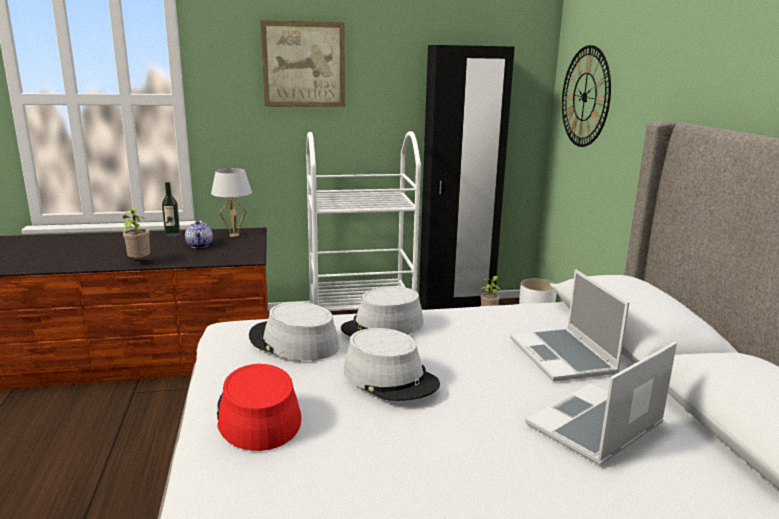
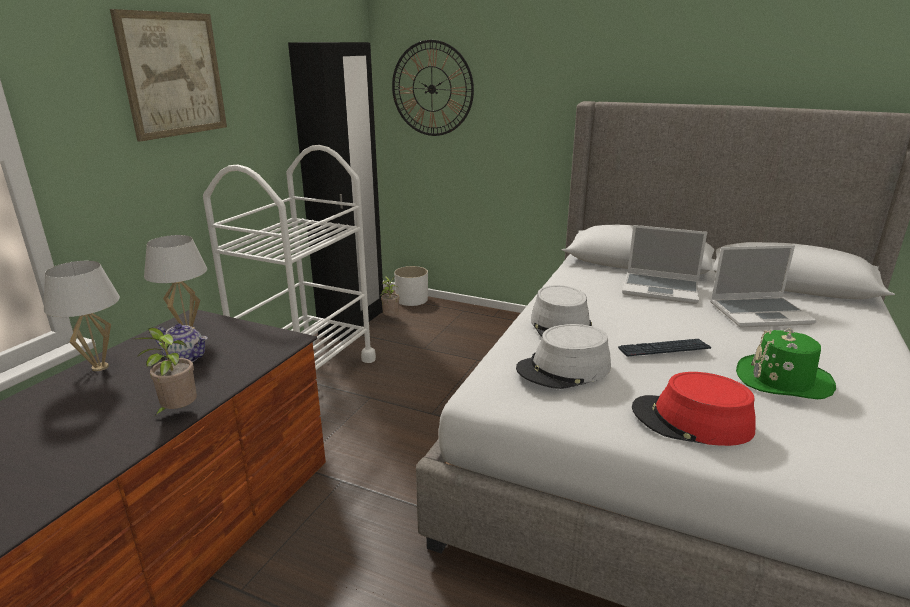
camera: 55 degrees left, 5 degrees up
(172, 235) = (100, 367): bottle -> white table lamp
(390, 378) = (664, 349): grey hat -> keyboard
(406, 459) = (783, 380): none -> green hat
(595, 427) = (760, 313): laptop -> laptop turned 90 degrees counterclockwise

